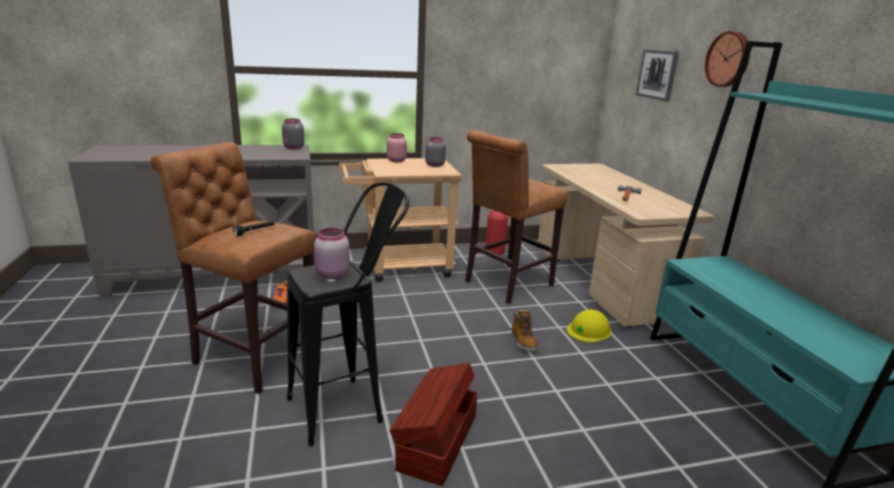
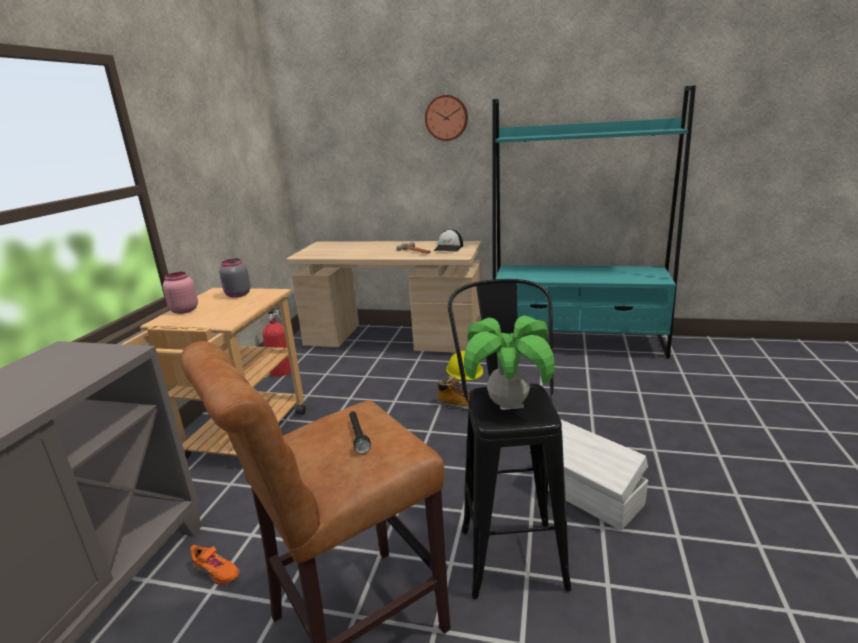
camera: 60 degrees left, 0 degrees up
(293, 148) = (59, 353): grey jar -> none
(331, 274) = (508, 403): pink jar -> potted plant
(436, 442) = (586, 495): brown storage box -> white storage box
(505, 285) = (354, 385): brown stool -> none
(657, 74) = (363, 142): picture -> none
(661, 206) = (449, 248): none -> cap

